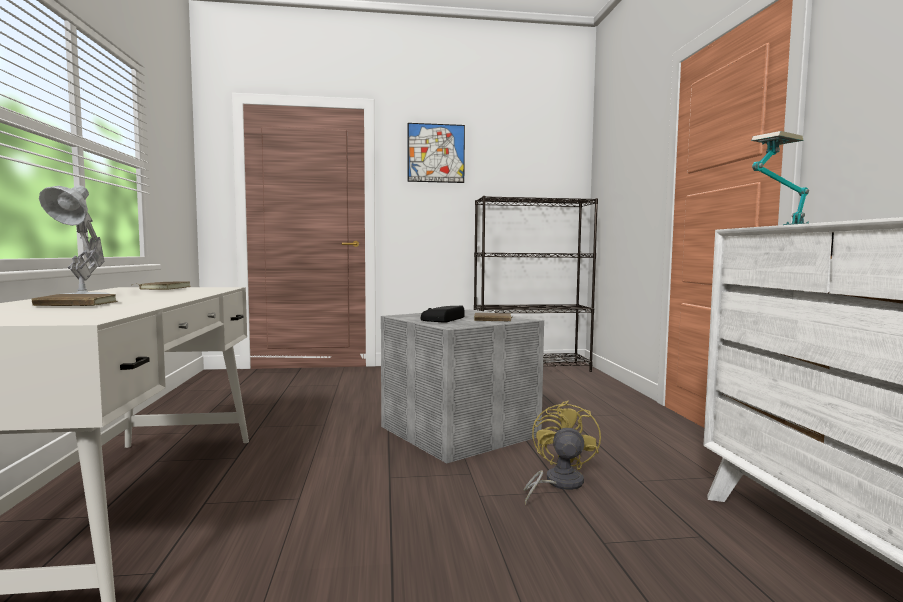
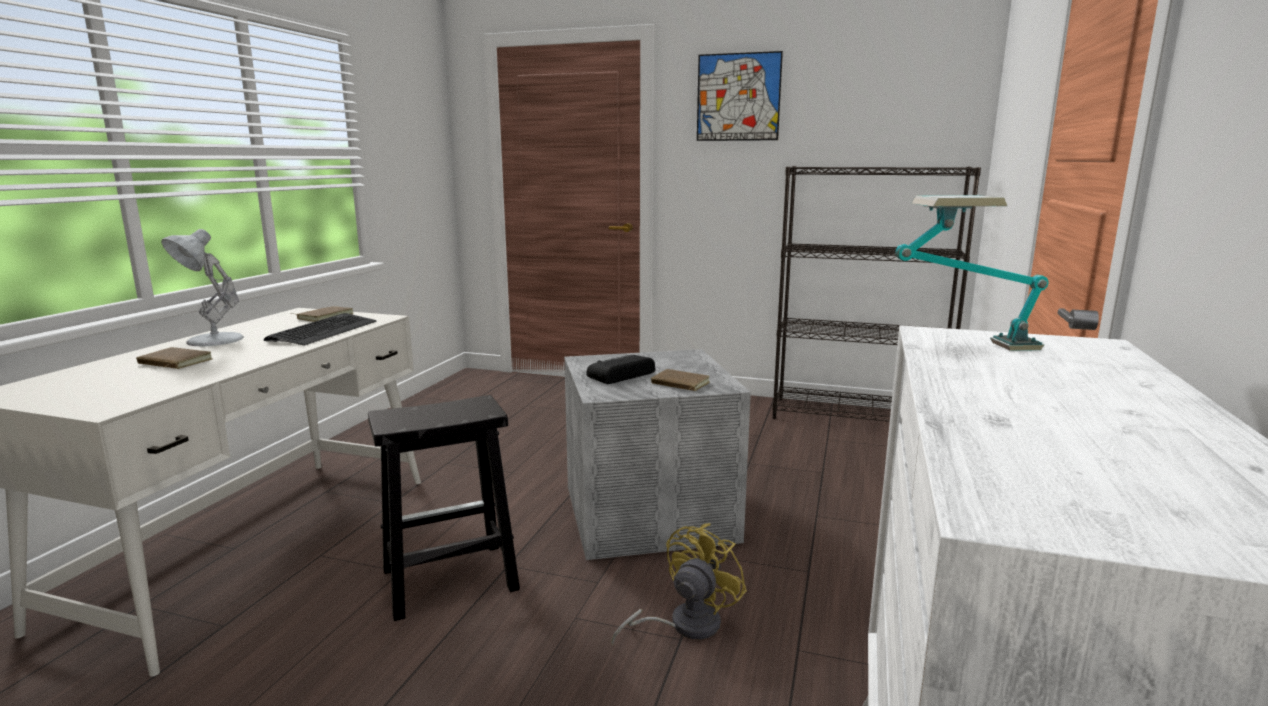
camera: 25 degrees right, 10 degrees up
(188, 292) = (323, 331): none -> keyboard
(349, 495) = (447, 580): none -> black stool

